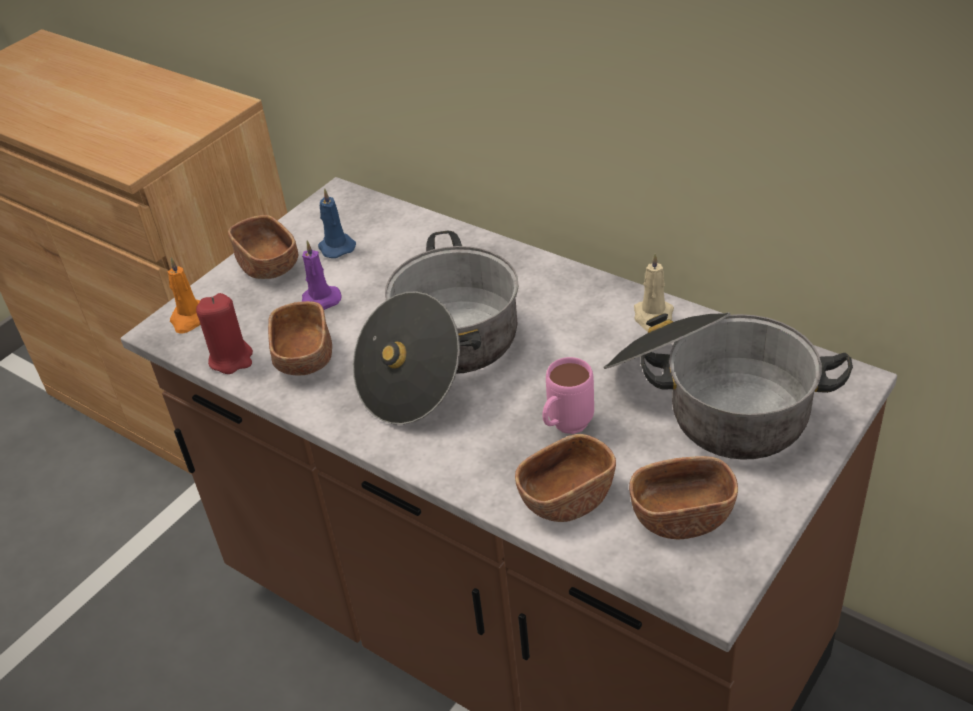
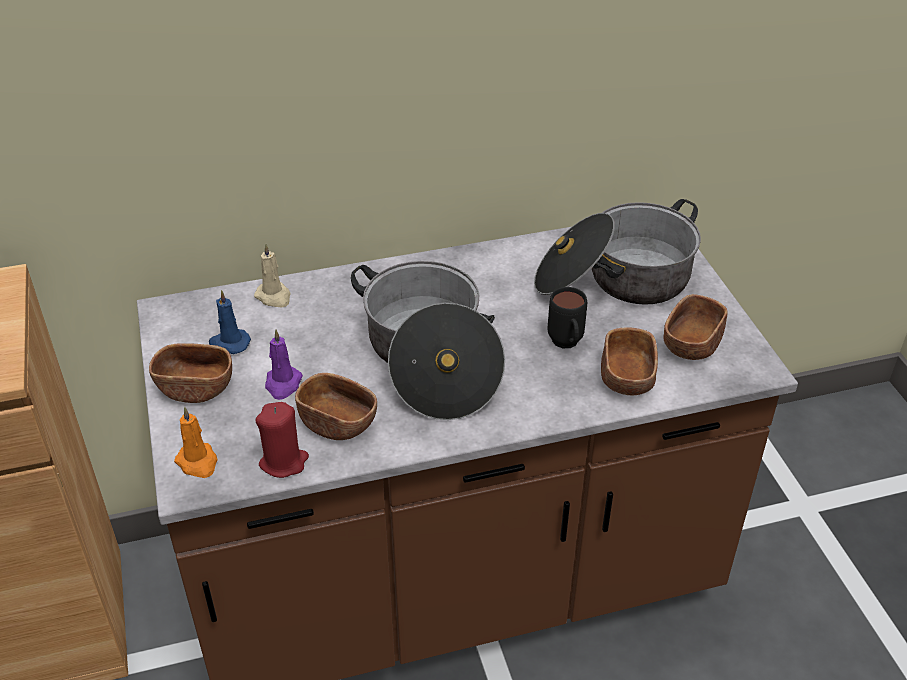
camera: 55 degrees left, 0 degrees up
(565, 428) = (566, 345): pink mug -> black mug
(653, 317) = (512, 256): beige candle -> beige candle (274, 297)

